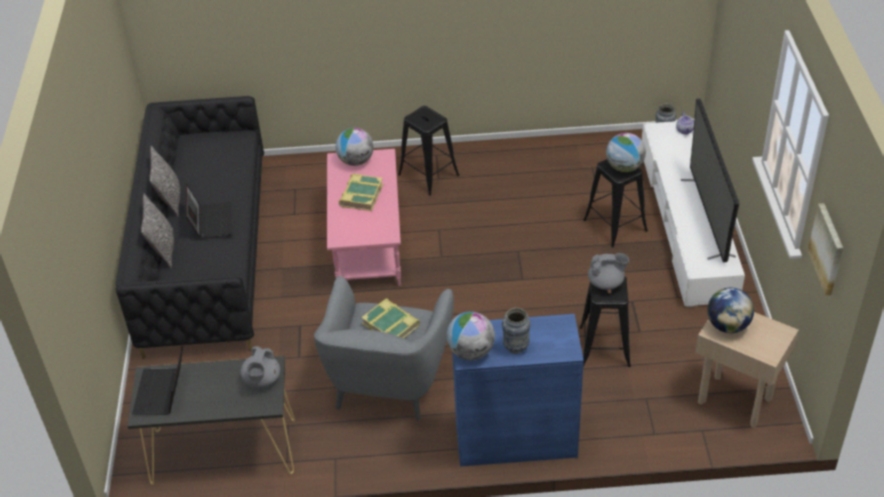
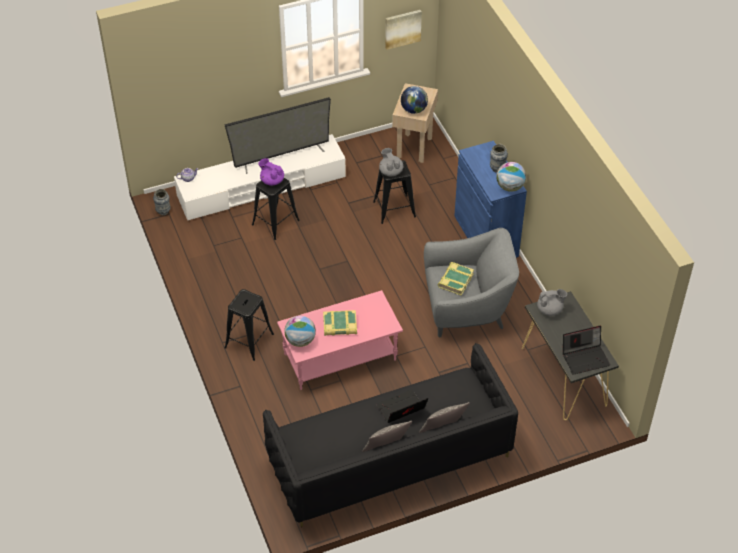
camera: 110 degrees left, 5 degrees up
(624, 167) = (272, 180): globe -> purple teapot

